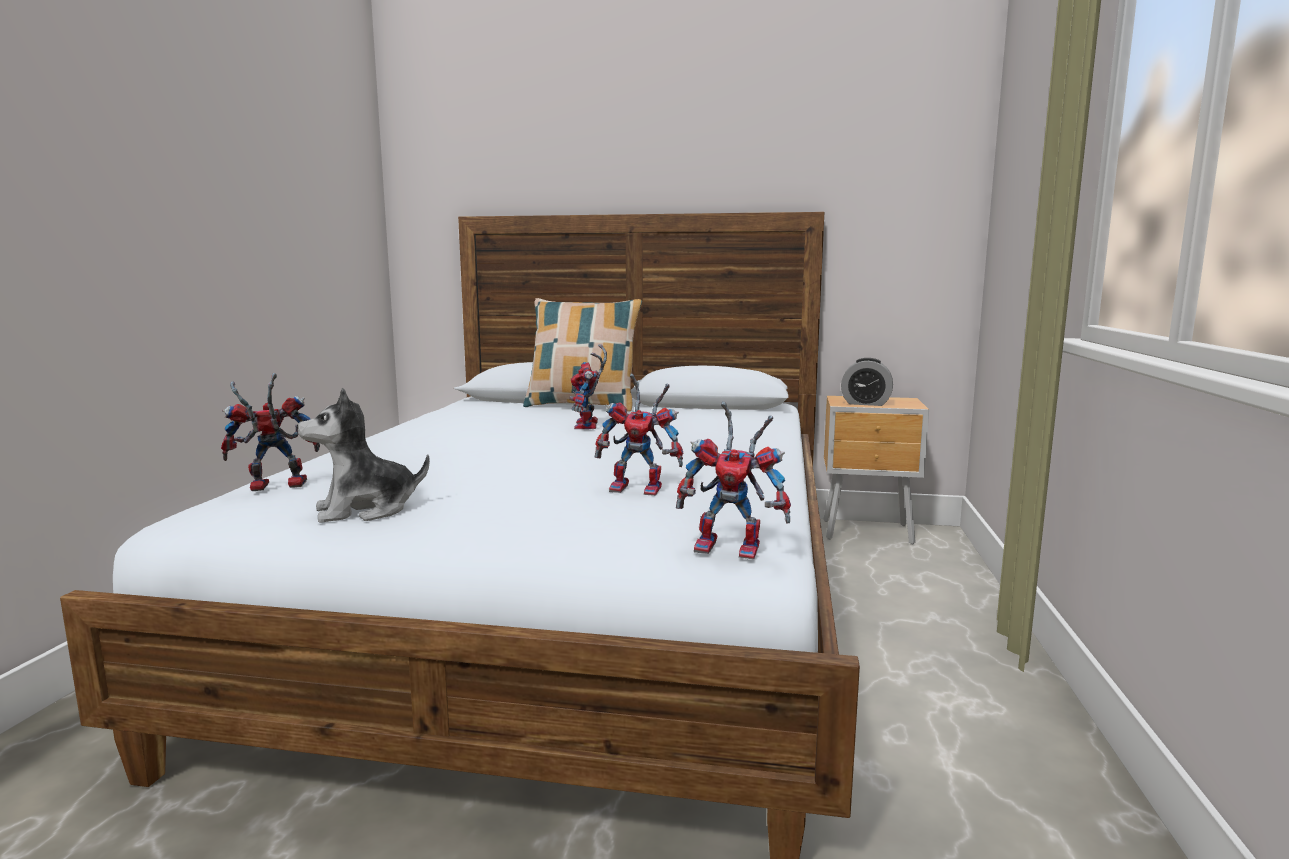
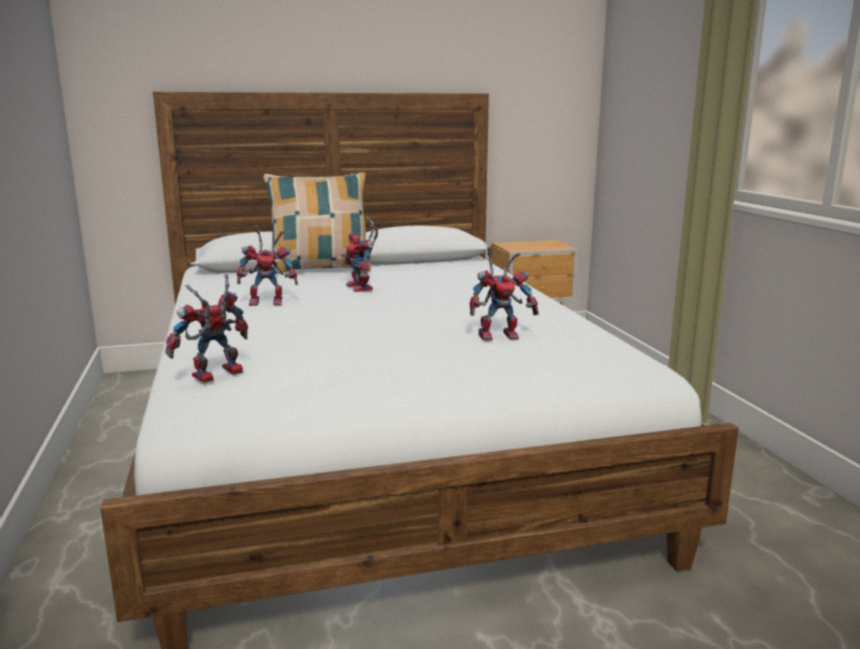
camera: 25 degrees left, 5 degrees up
(365, 510) = (332, 383): plush toy -> none
(734, 548) = (632, 367): toy robot -> toy robot (269, 302)
(865, 403) = (530, 247): alarm clock -> none

